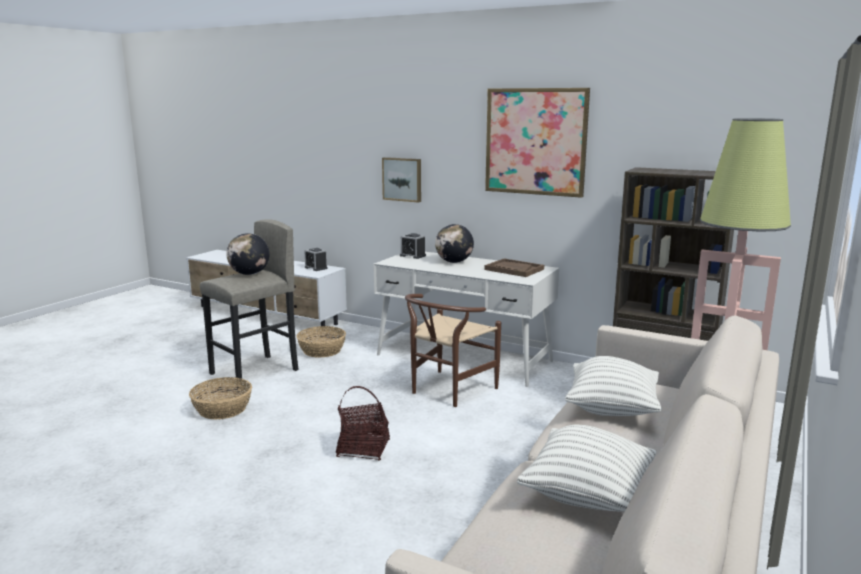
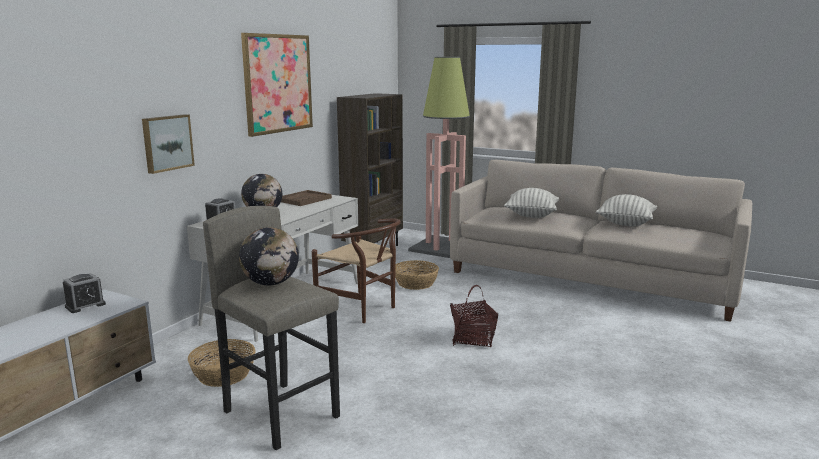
camera: 90 degrees left, 0 degrees up
(222, 409) = (395, 420): basket -> basket (416, 283)

